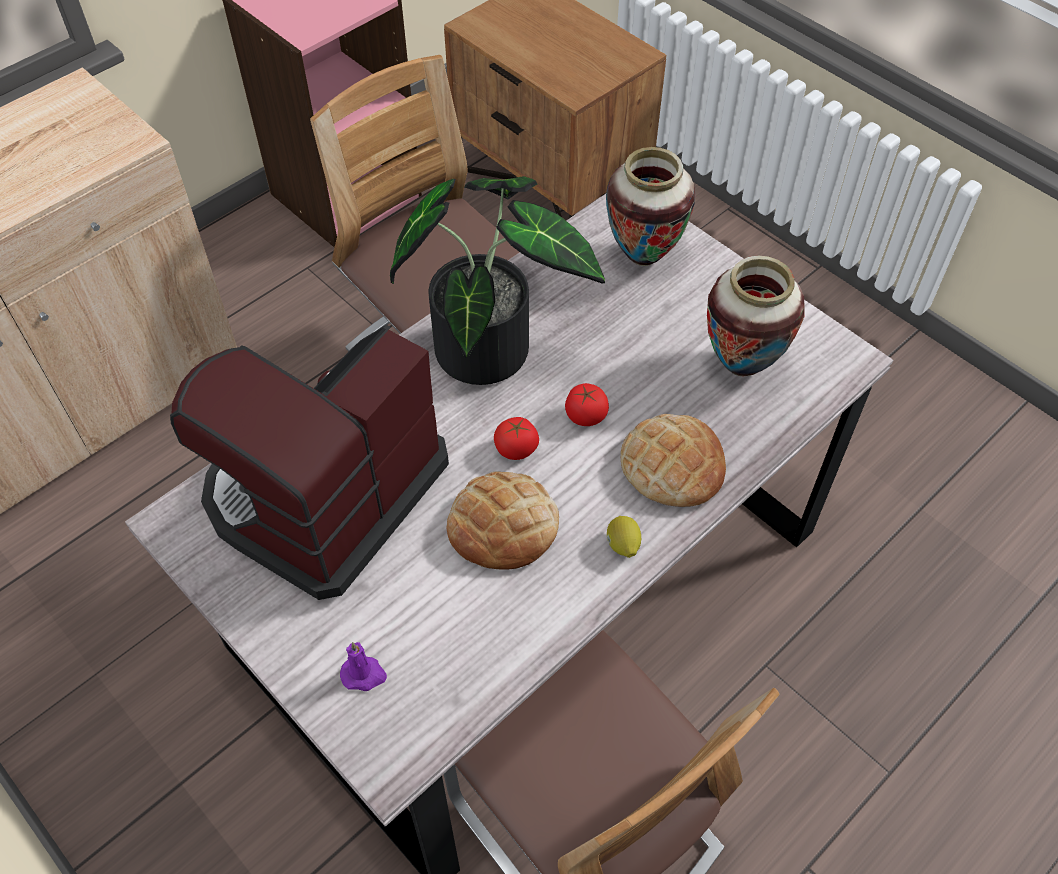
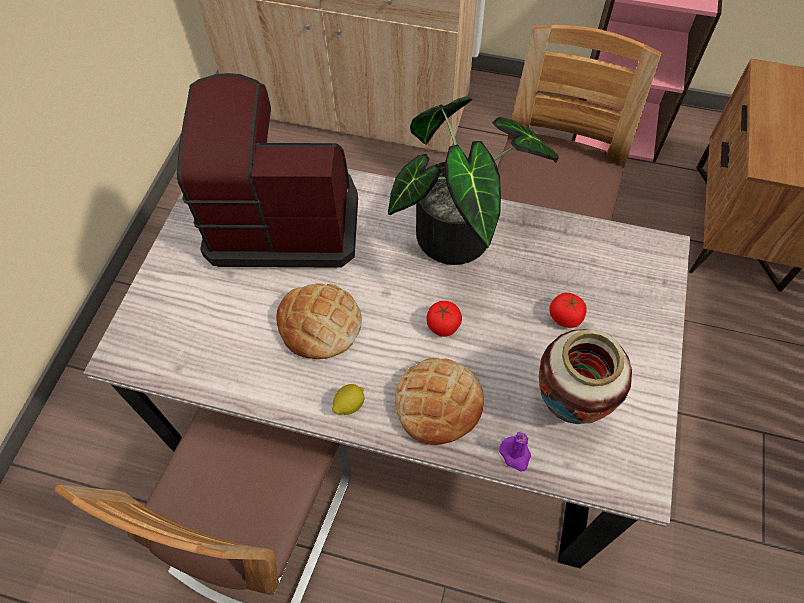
camera: 60 degrees right, 5 degrees up
(364, 674) = (171, 309): purple candle -> purple candle (515, 454)
(516, 449) = (385, 299): tomato -> tomato (565, 317)
(643, 256) = (621, 285): vase -> none

